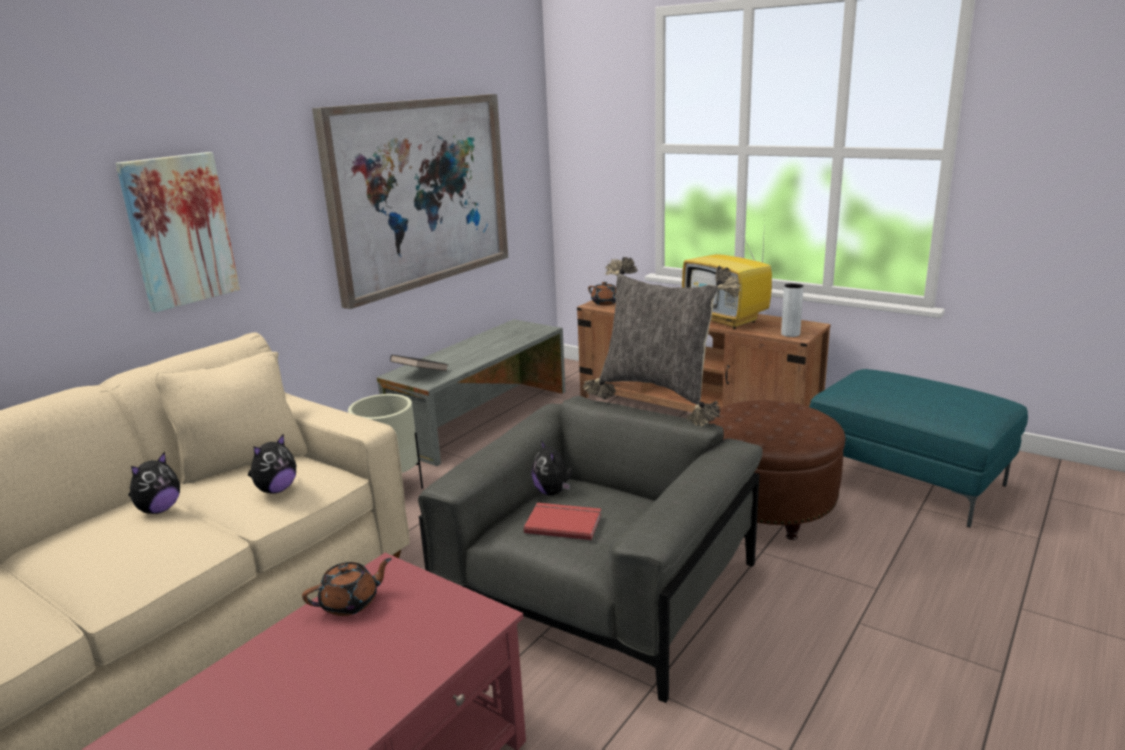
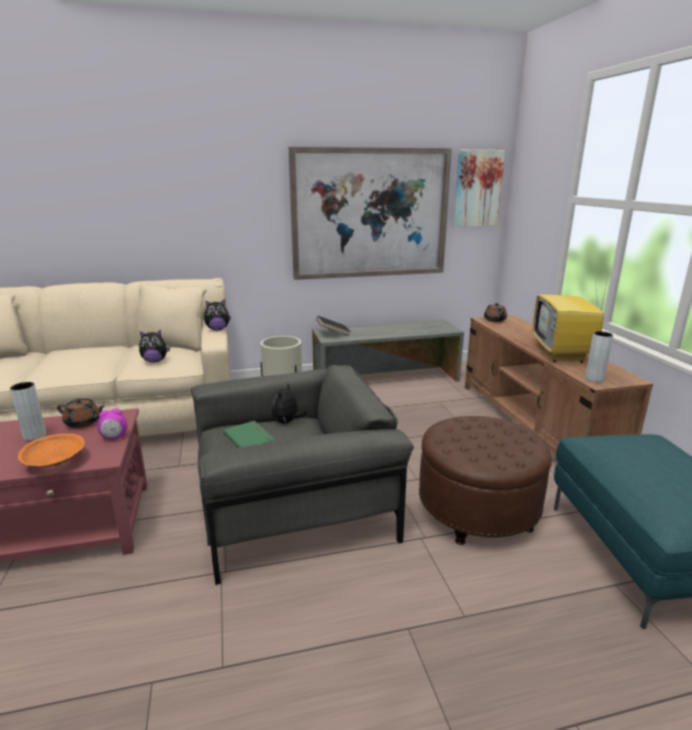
camera: 40 degrees right, 0 degrees up
(159, 509) = (110, 352): plush toy -> plush toy (217, 329)
(180, 230) = (188, 211): picture -> picture (477, 189)
(317, 652) = (34, 436): none -> grey vase
(435, 656) = (55, 463): none -> orange bowl
(441, 593) = (114, 437): none -> alarm clock
(563, 523) = (250, 438): red book -> green book
(660, 405) = (379, 388): pillow -> none

